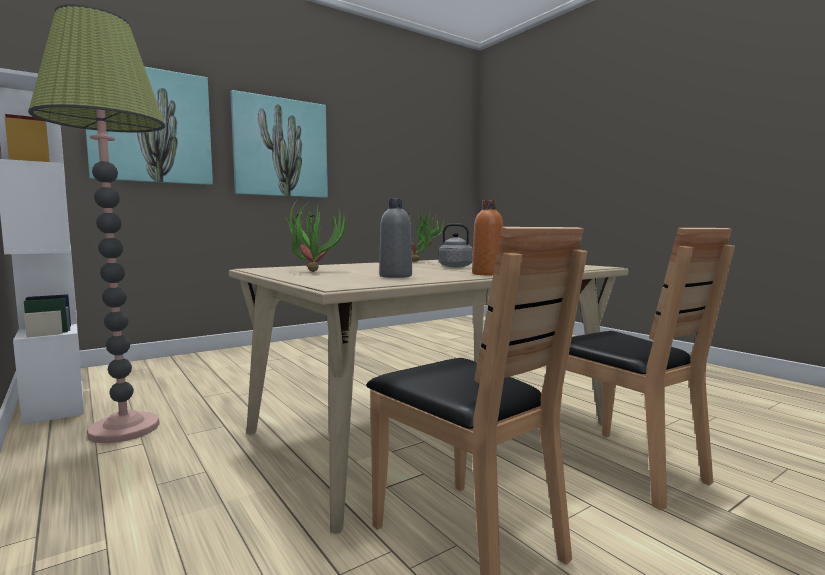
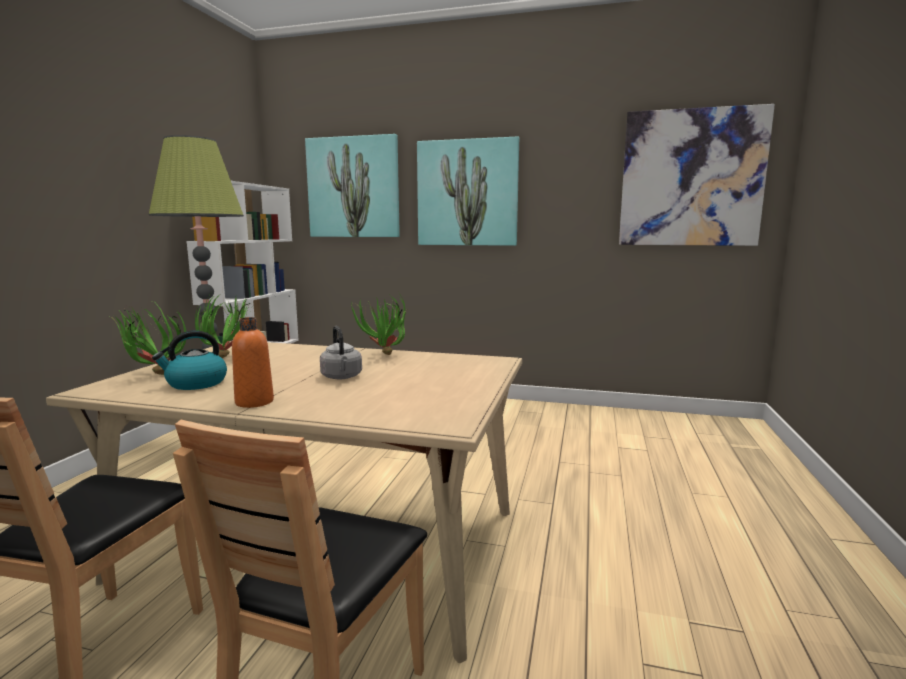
camera: 50 degrees right, 5 degrees up
(330, 279) = (152, 376): none -> potted plant
(395, 276) = (196, 383): grey bottle -> kettle
(432, 156) = (691, 178): none -> picture

